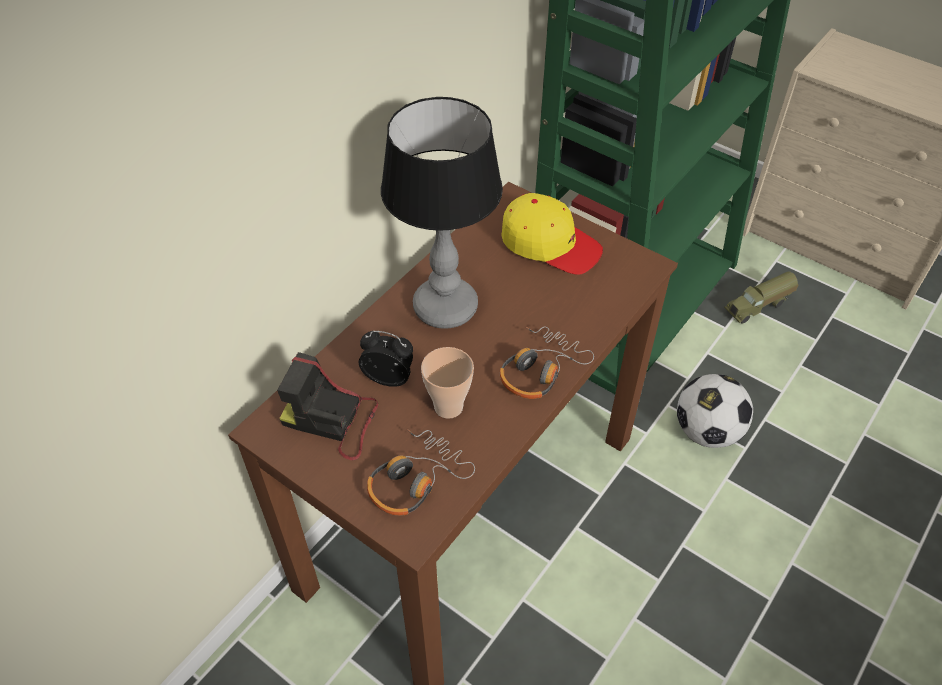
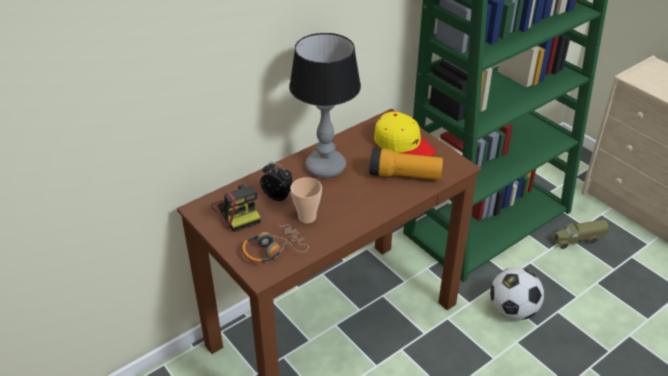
camera: 15 degrees right, 10 degrees down
(332, 420) = (237, 211): camera -> camera turned 150 degrees counterclockwise
(540, 370) = (369, 209): headphones -> none
(571, 298) = (405, 175): none -> flashlight

